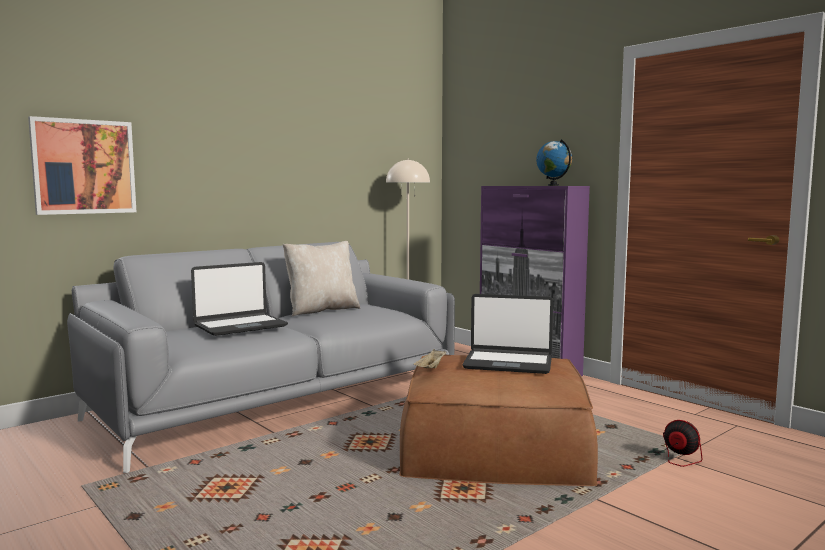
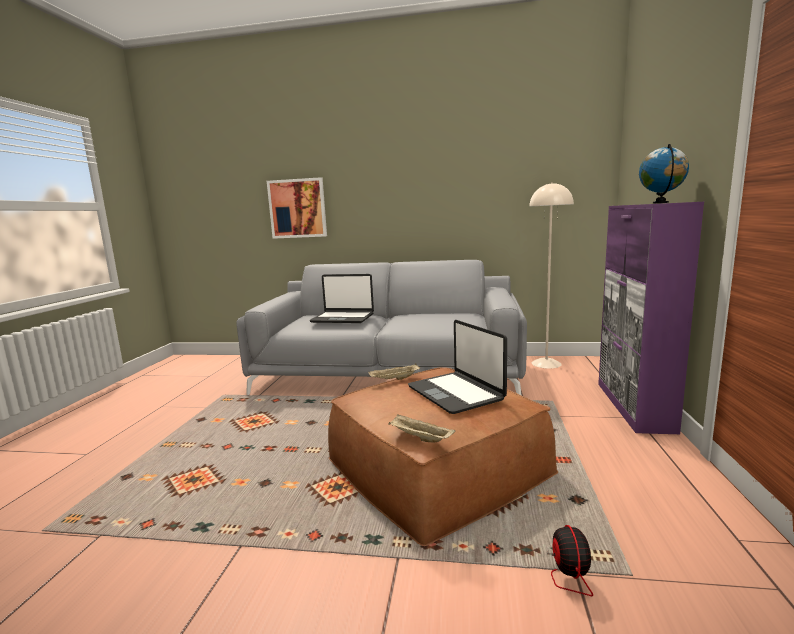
camera: 50 degrees right, 5 degrees up
(321, 310) = (423, 314): beige pillow -> none
(562, 393) = (419, 438): none -> beige tray

